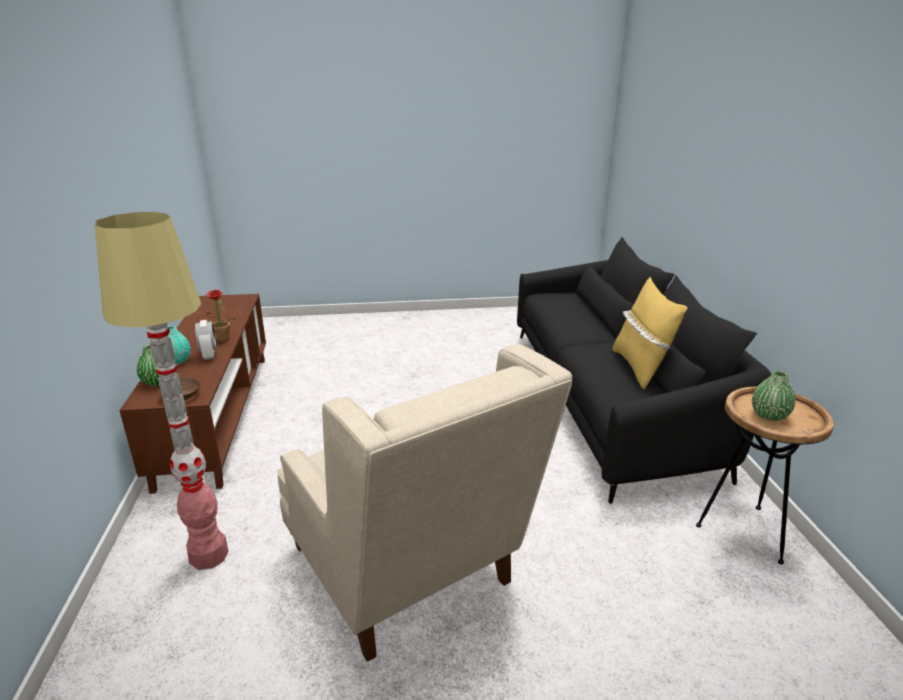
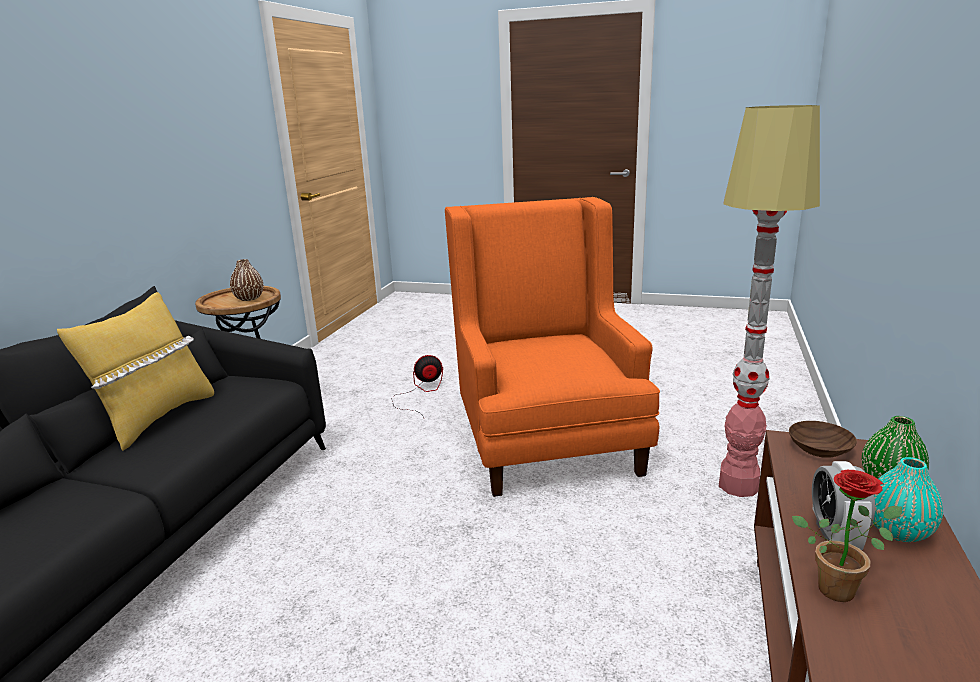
camera: 155 degrees left, 5 degrees down
(410, 576) = (545, 437): beige armchair -> orange armchair
(618, 623) = (421, 393): none -> fan
(769, 415) = (249, 298): green vase -> brown vase

